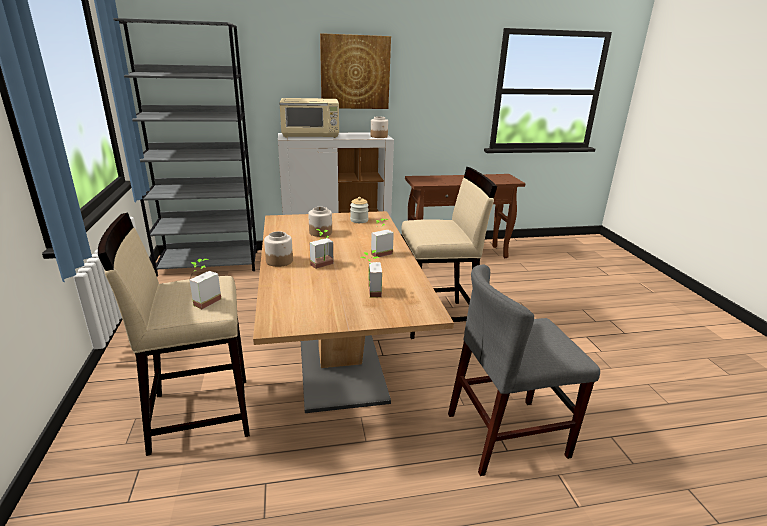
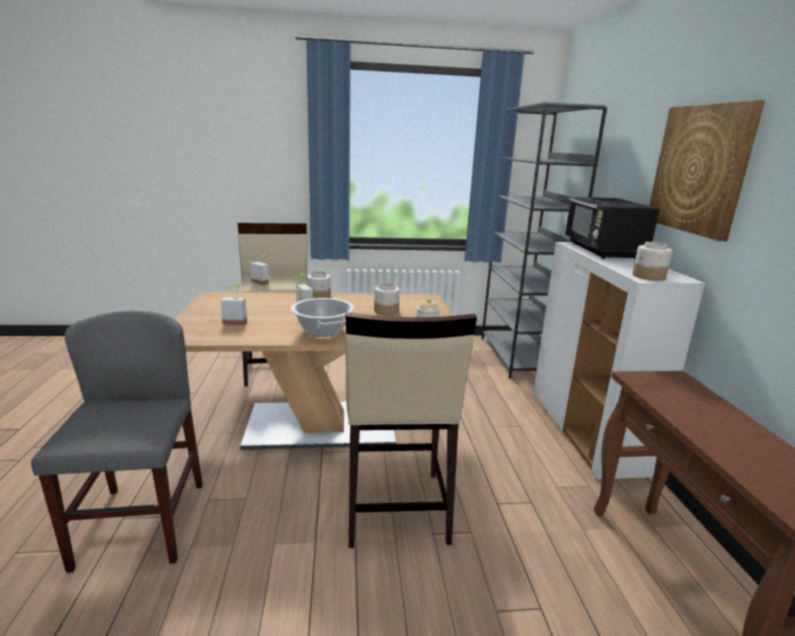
camera: 95 degrees right, 5 degrees down
(311, 135) = (602, 251): beige microwave -> black microwave
(379, 252) = (322, 330): potted plant -> cooking pot

